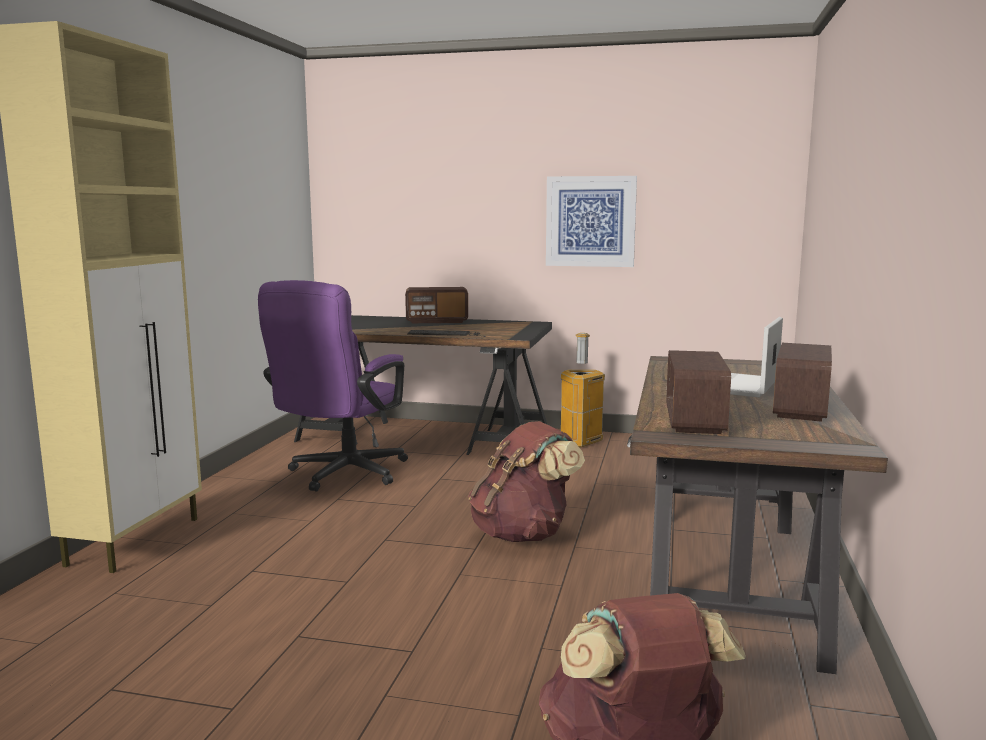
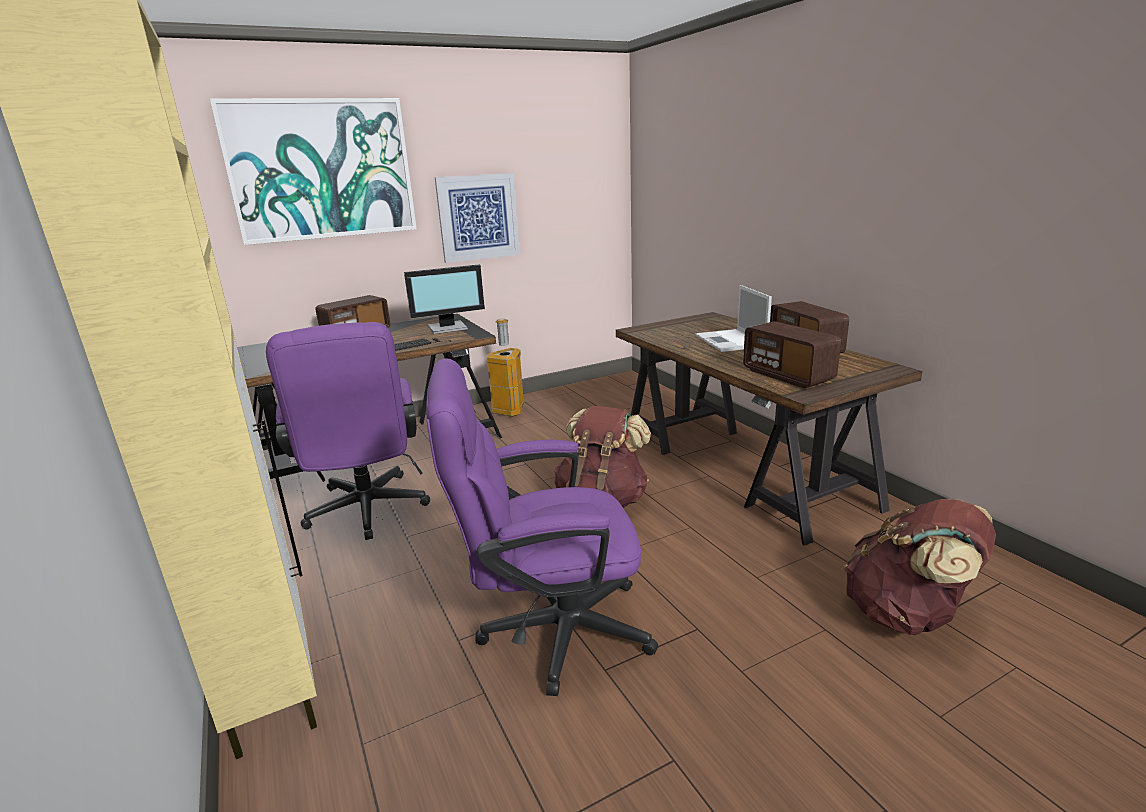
camera: 40 degrees left, 10 degrees up
(311, 595) = (549, 631): none -> purple office chair
(442, 165) = (321, 170): none -> picture
(511, 329) = (448, 328): none -> monitor

